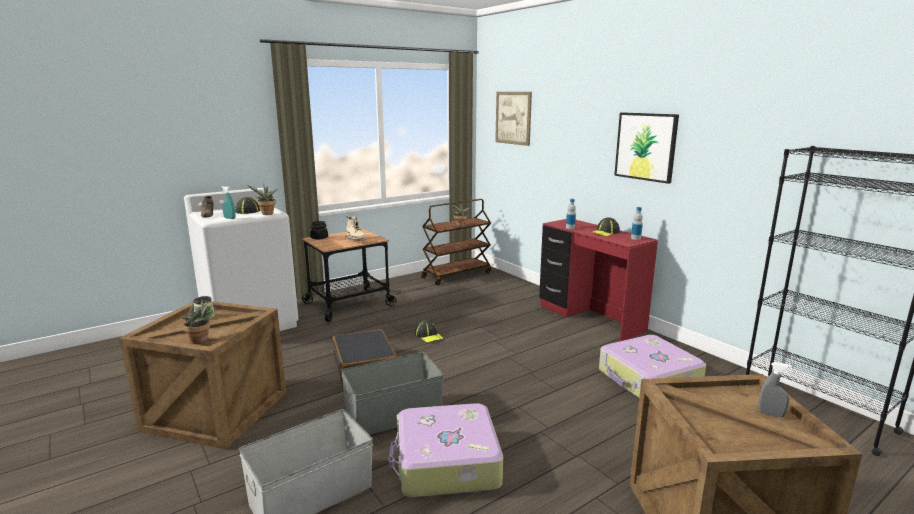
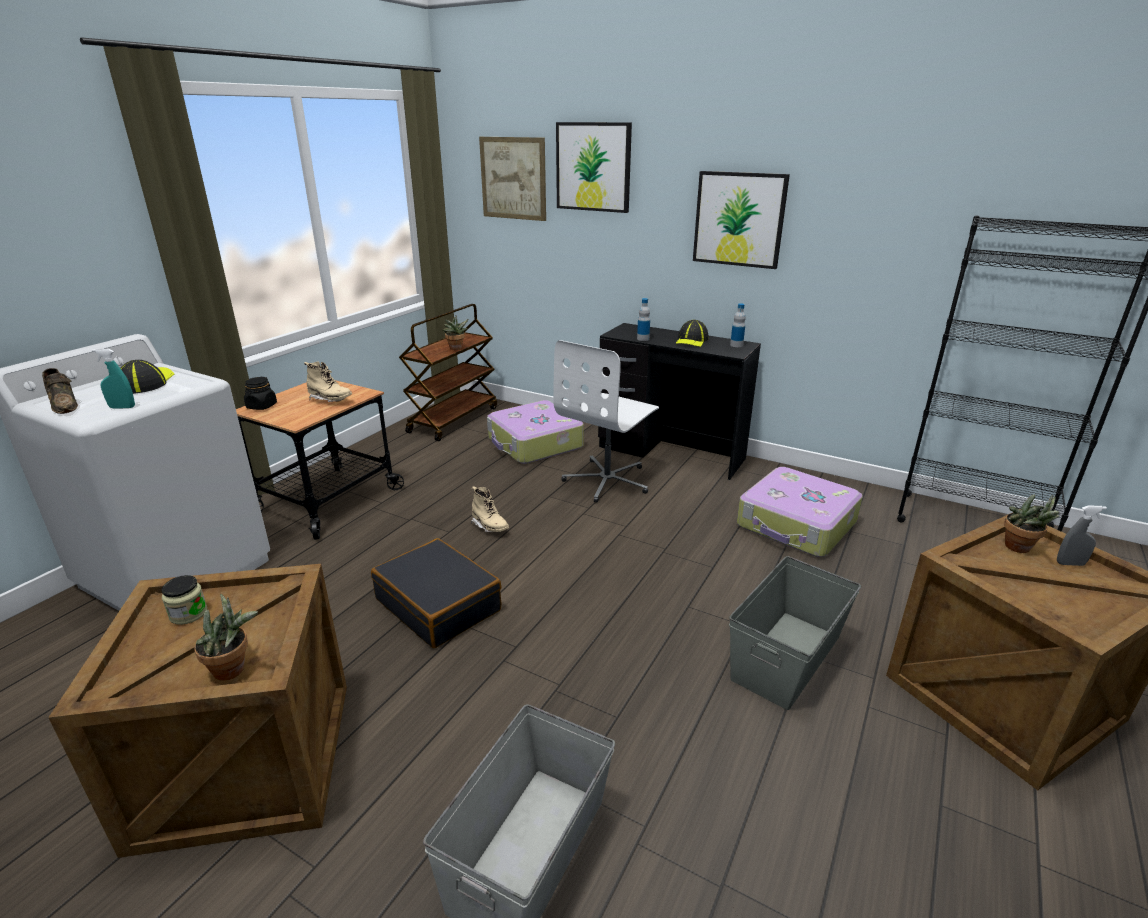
camera: 25 degrees left, 10 degrees up
(267, 214) = (189, 387): potted plant -> potted plant (1020, 549)
(393, 415) = (541, 672): grey storage box -> grey storage box (785, 657)
(428, 335) = (490, 526): cap -> beige boot
(446, 463) = (669, 723): suitcase -> suitcase (534, 444)
(528, 326) = (608, 480): none -> white office chair
(558, 110) = (593, 167): none -> picture
(589, 318) = (670, 454): red desk -> black desk

